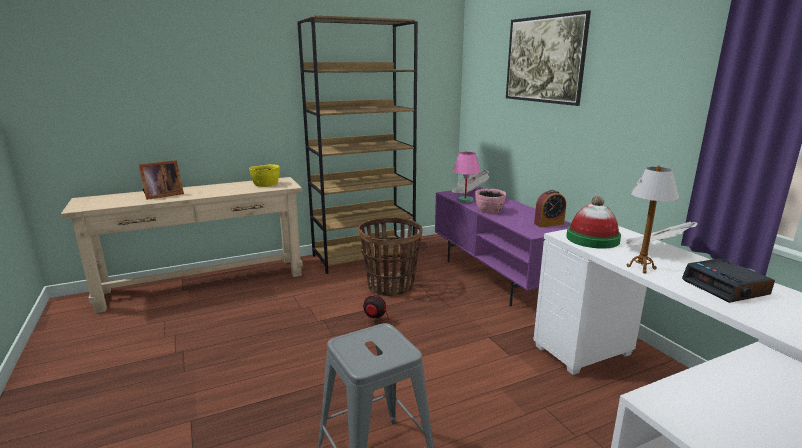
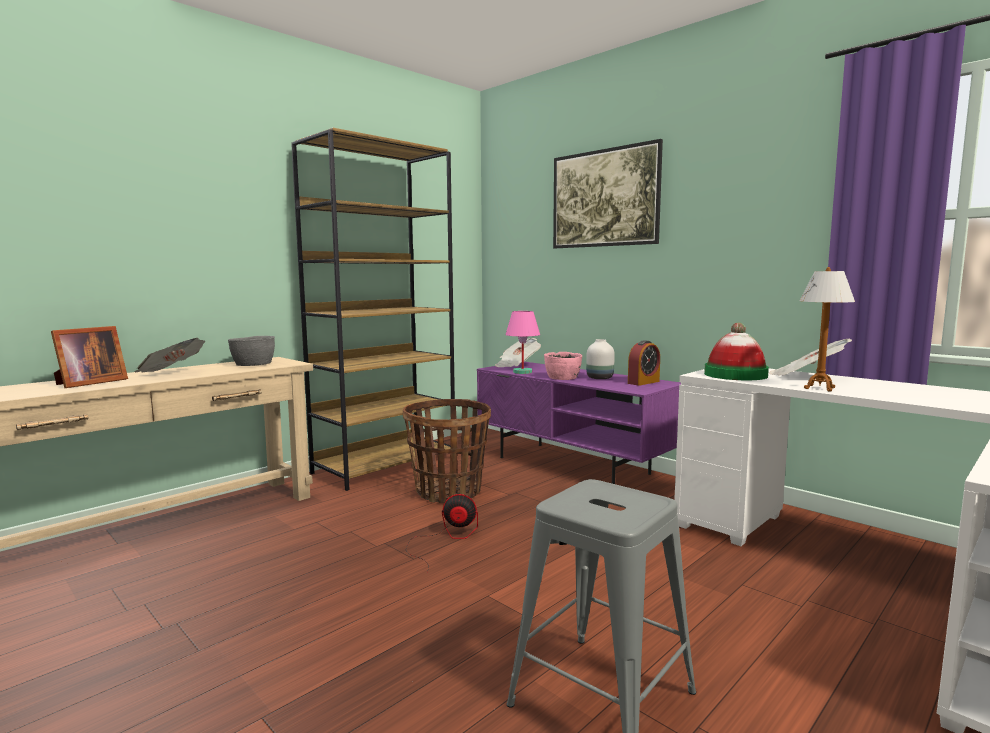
camera: 20 degrees left, 10 degrees down
(212, 190) = (172, 373): none -> newspaper
(265, 184) = (253, 364): yellow bowl -> grey bowl
(518, 214) = (600, 378): none -> white vase
(726, 287) = (916, 393): alarm clock -> none

